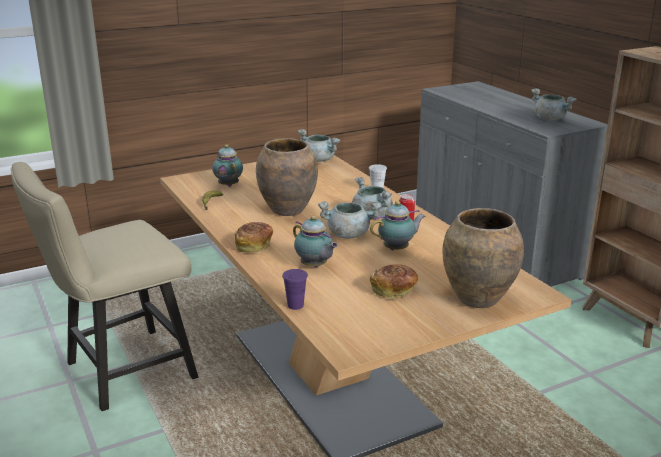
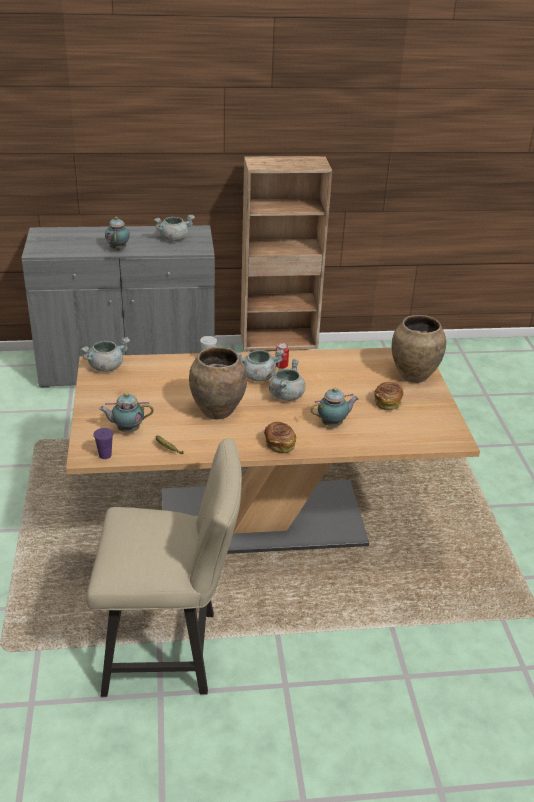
camera: 70 degrees left, 10 degrees up
(121, 373) = (171, 651): beige chair -> beige chair turned 75 degrees counterclockwise
(295, 305) = (390, 447): purple cup -> purple cup (105, 455)
(397, 249) = (324, 382): teapot -> teapot (118, 248)

